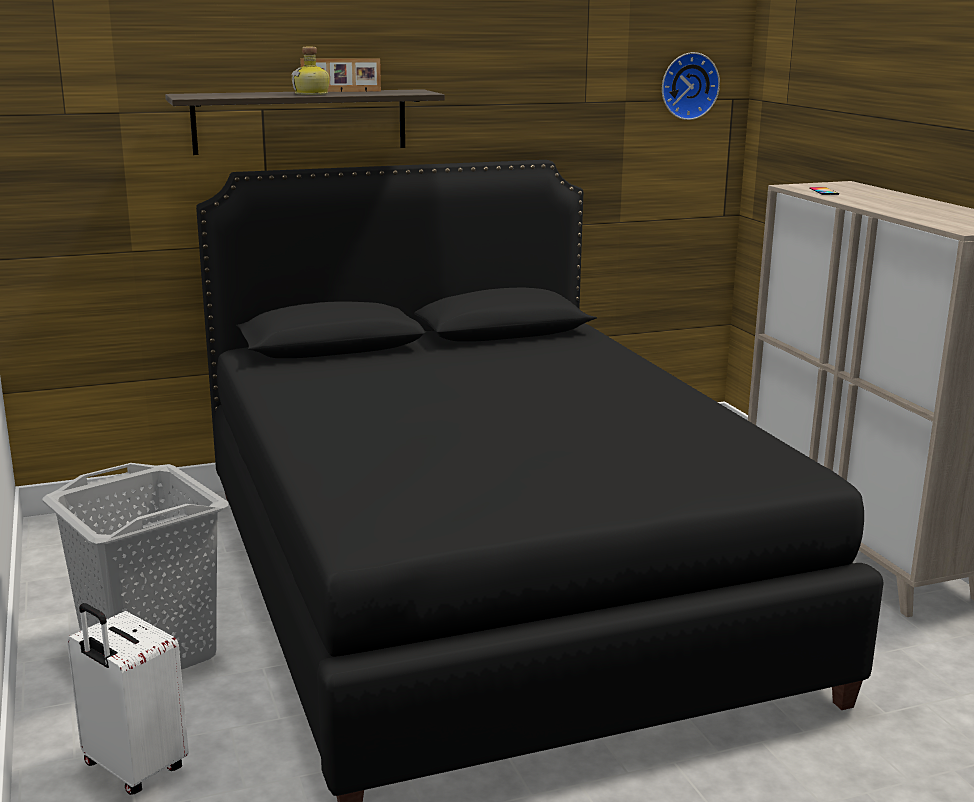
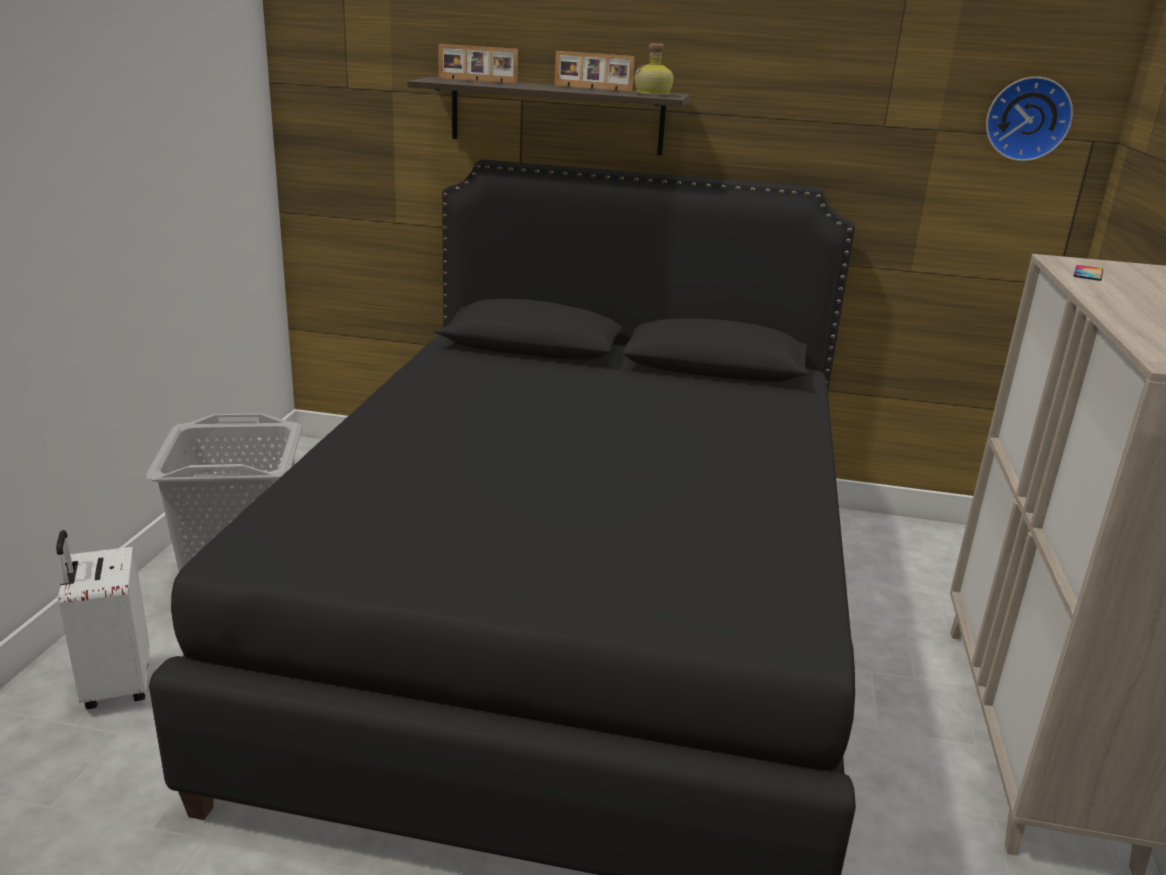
camera: 30 degrees right, 5 degrees up
(226, 94) = (477, 81): none -> picture frame
(312, 94) = (550, 88): bottle -> bottle (653, 94)

